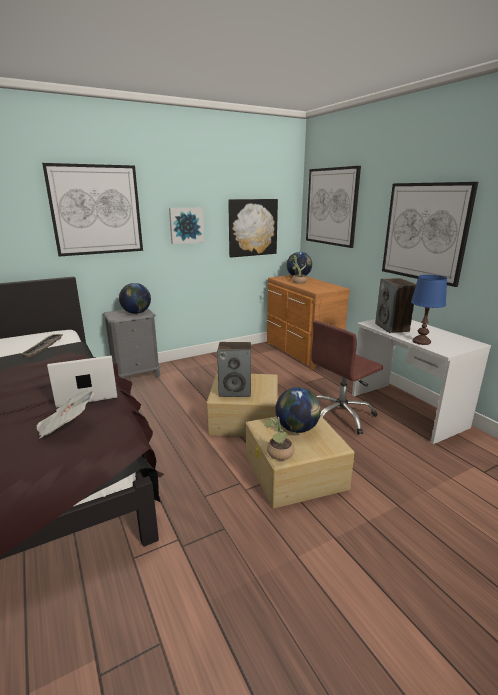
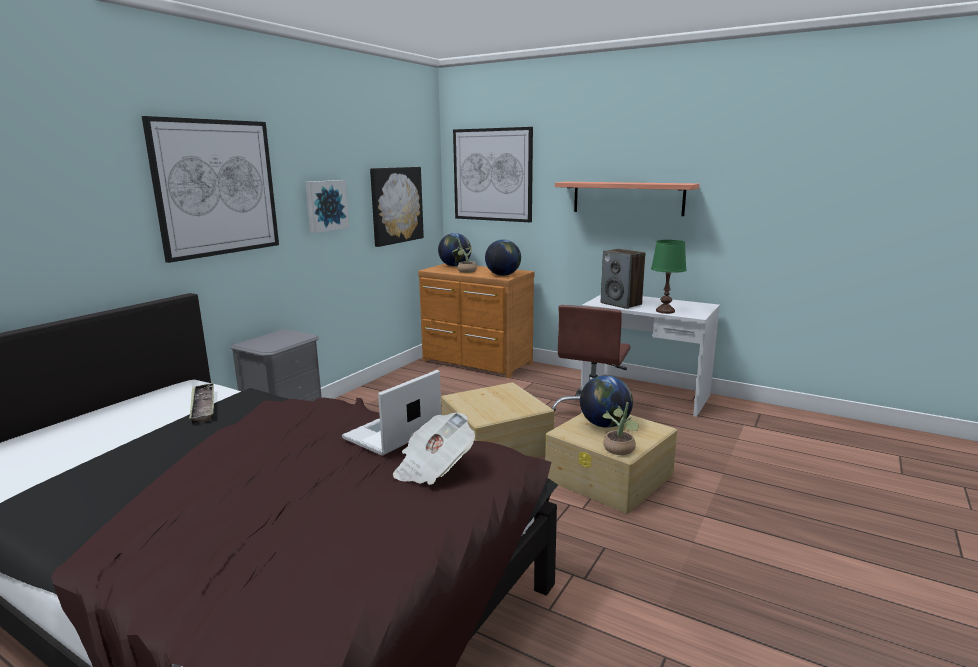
camera: 30 degrees left, 5 degrees down
(136, 313) = (287, 337): globe -> globe (503, 275)
(235, 391) = (493, 408): speaker -> none
(421, 341) = (665, 311): blue table lamp -> green table lamp
(424, 232) = (627, 198): picture -> shelf

